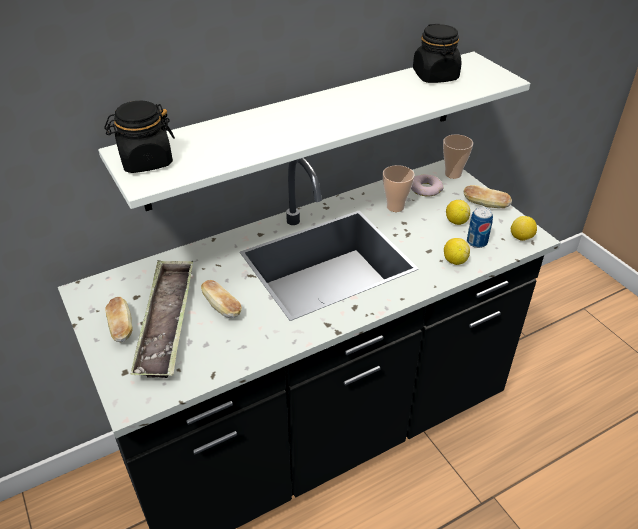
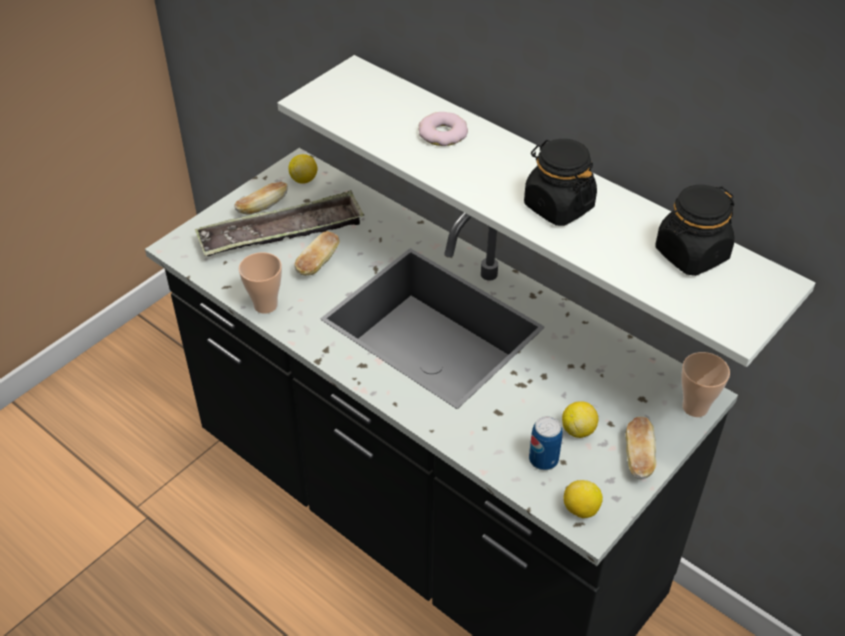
camera: 70 degrees right, 5 degrees up
(146, 161) = (346, 88): black jar -> black jar (558, 206)
(395, 207) = (573, 360): cup -> cup (265, 305)
(425, 188) = (636, 383): donut -> donut (443, 134)
(454, 260) = (491, 442): lemon -> lemon (304, 179)

